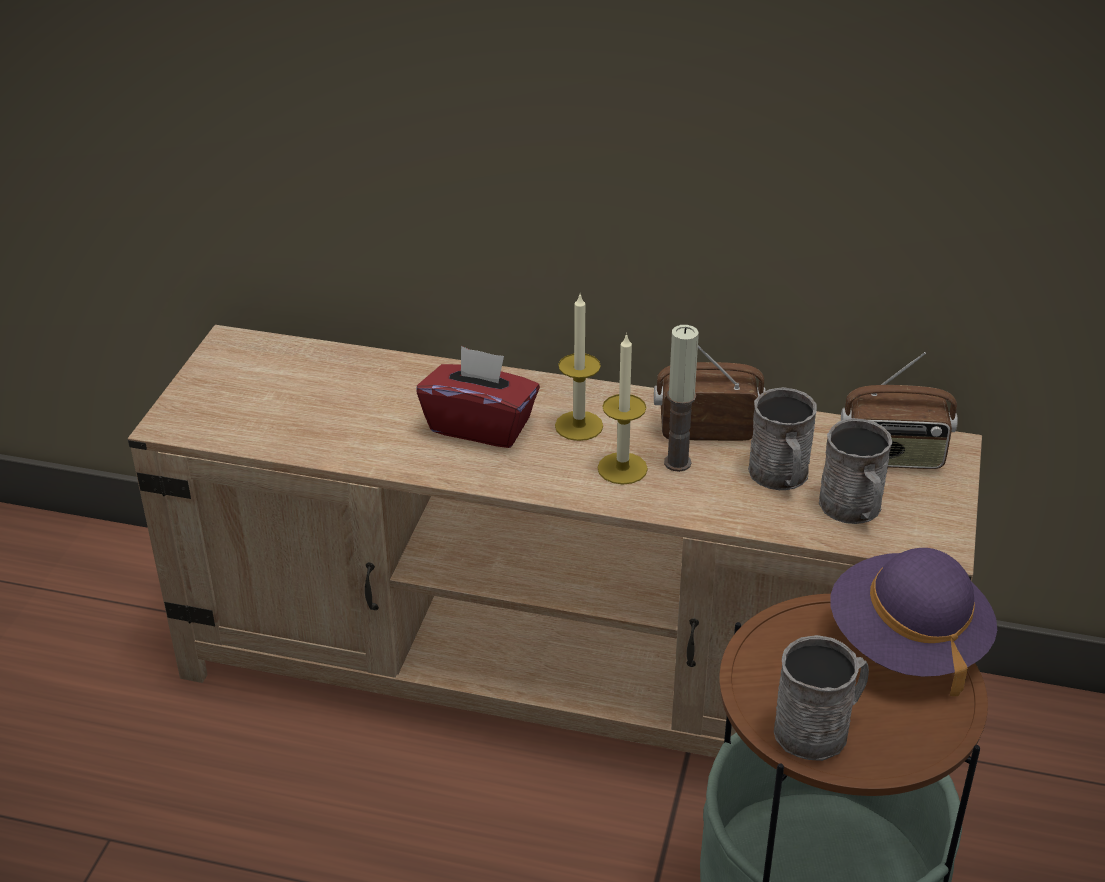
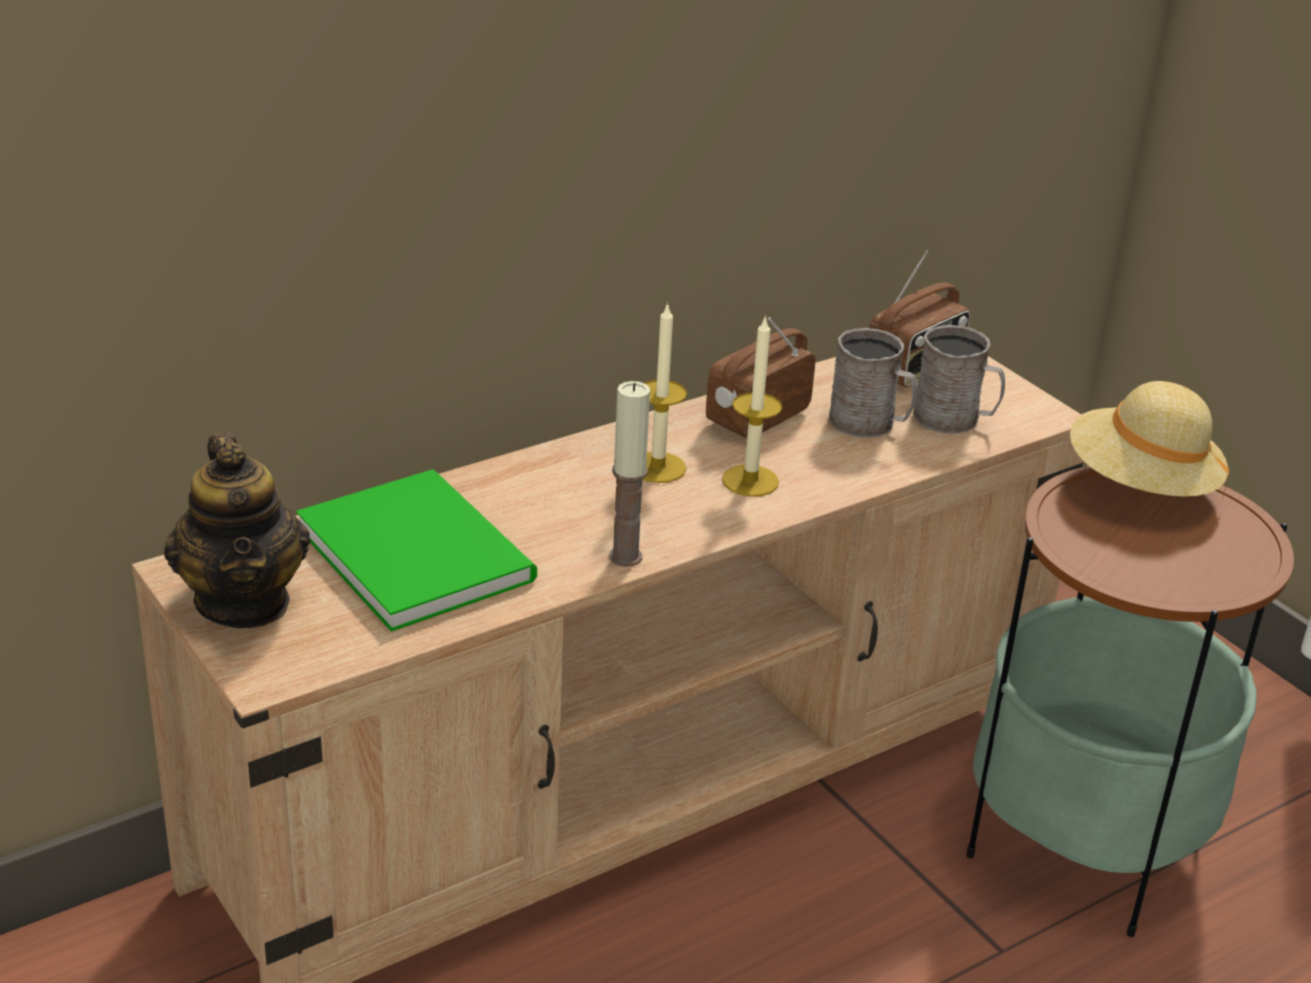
camera: 50 degrees left, 5 degrees down
(226, 376) = (244, 602): none -> teapot
(356, 397) = (417, 549): none -> green book
(480, 426) = (577, 511): red tissue box -> none
(677, 462) = (782, 454): candle -> candle (625, 556)
(820, 728) = (1194, 571): grey mug -> none
(906, 642) = (1140, 485): purple hat -> beige hat

